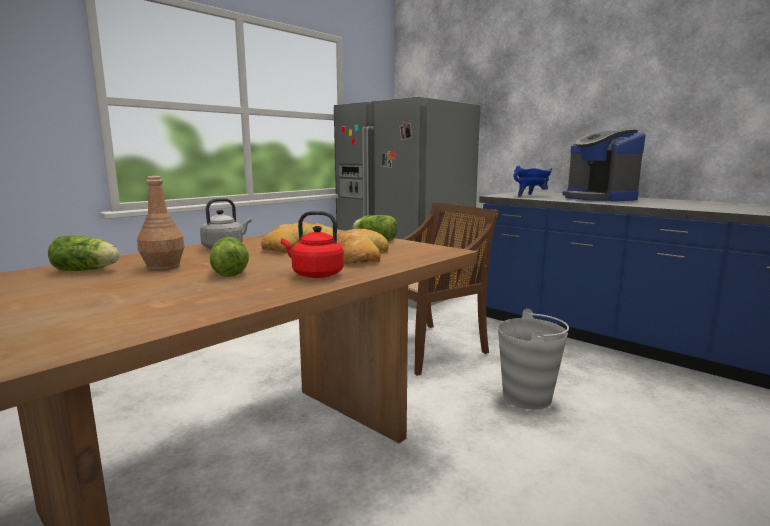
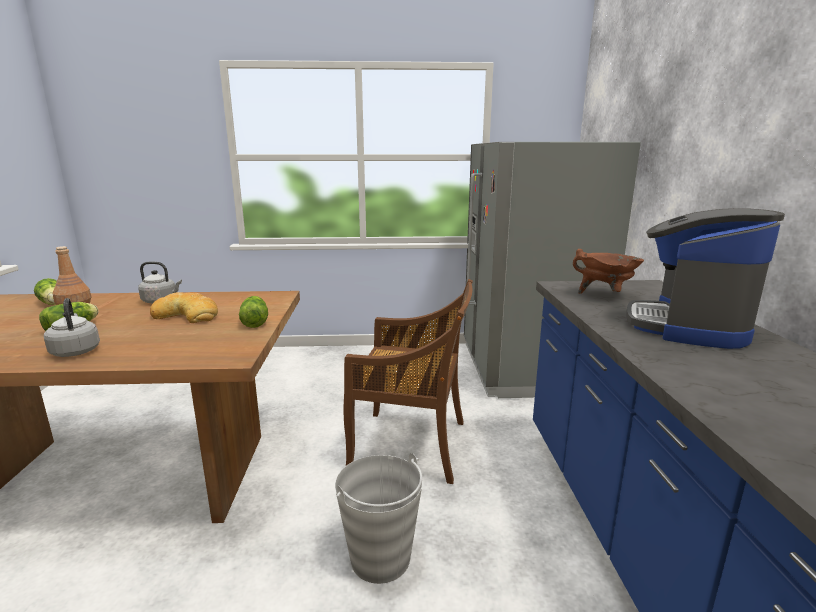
camera: 45 degrees right, 5 degrees up
(315, 275) = (76, 351): red kettle -> grey kettle
(359, 256) = (167, 340): bread -> none
(531, 196) = (605, 295): blue cooking pot -> brown cooking pot

